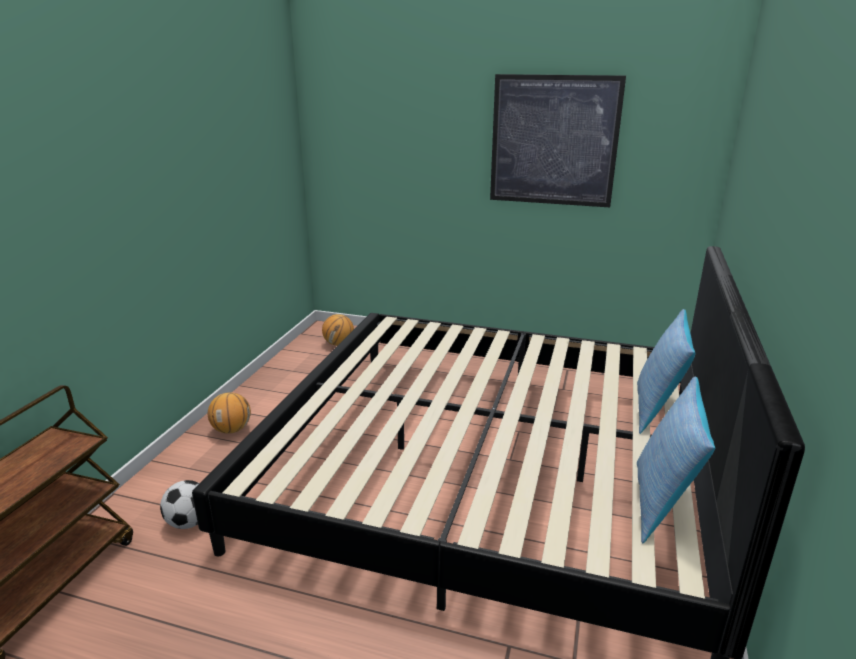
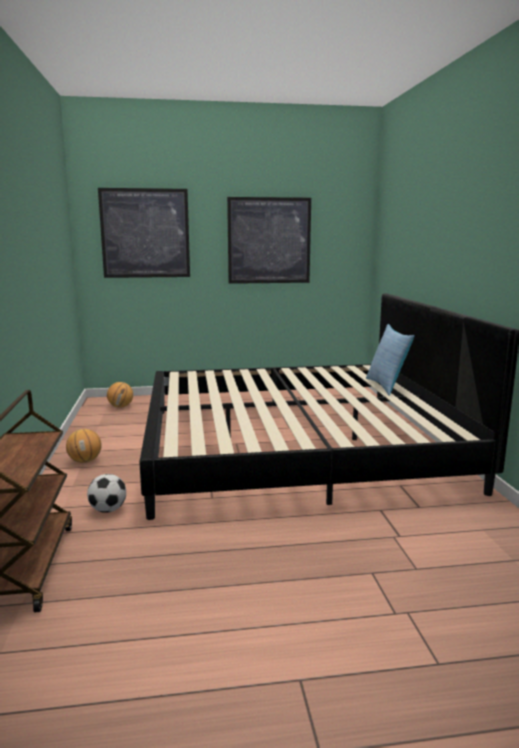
camera: 25 degrees left, 10 degrees down
(384, 124) = (145, 233): none -> picture
(662, 503) = (428, 416): pillow -> none

